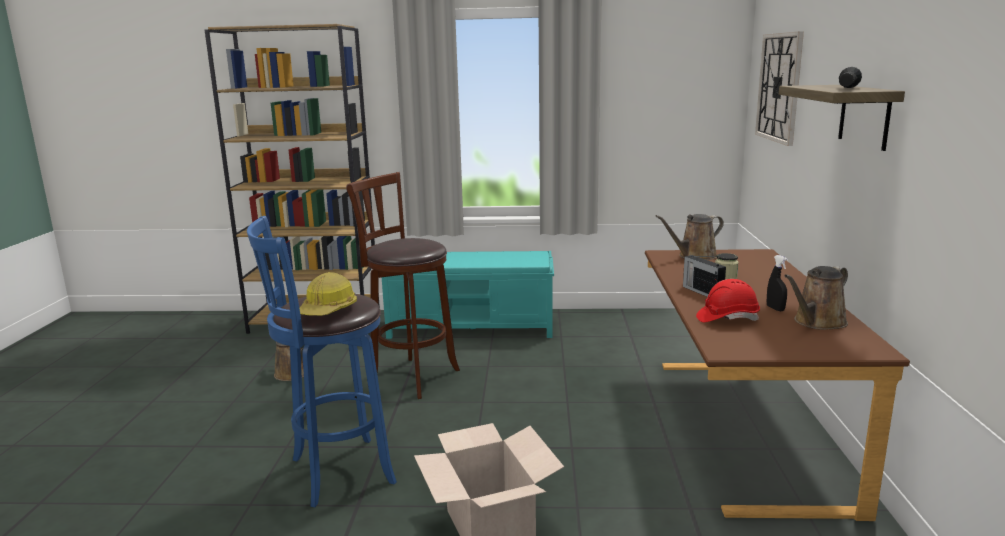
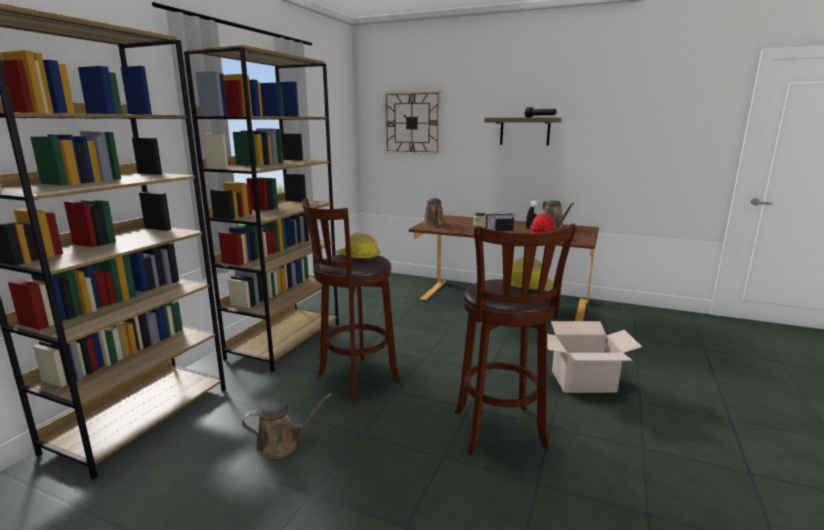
camera: 70 degrees left, 0 degrees up
(336, 472) = (501, 432): blue stool -> brown stool
(408, 244) = (358, 257): none -> hard hat
(472, 327) = (285, 340): turquoise bench -> brown bookcase

